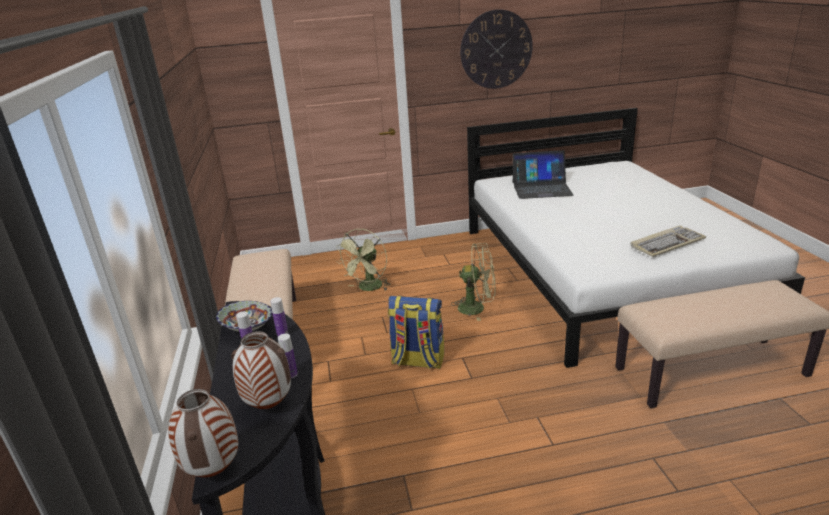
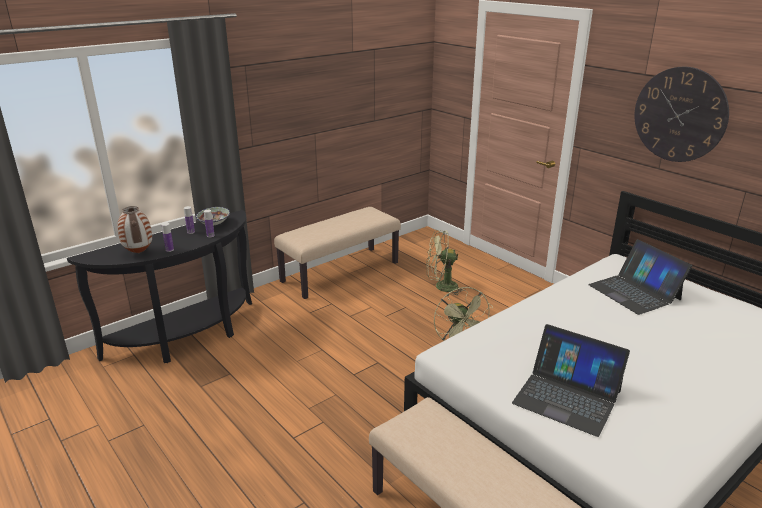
camera: 60 degrees right, 0 degrees up
(213, 471) = (85, 256): vase -> none
(417, 361) = (358, 342): backpack -> none
(667, 243) = (567, 397): keyboard -> laptop

